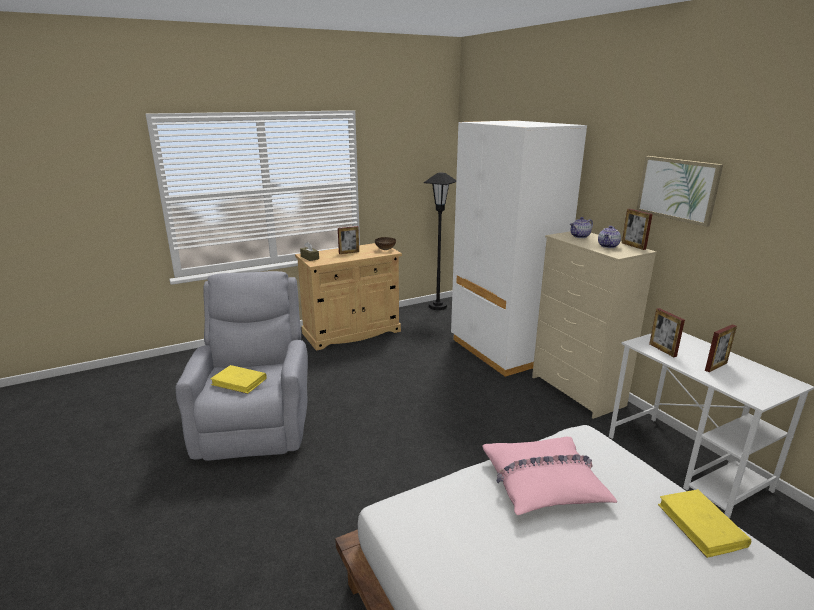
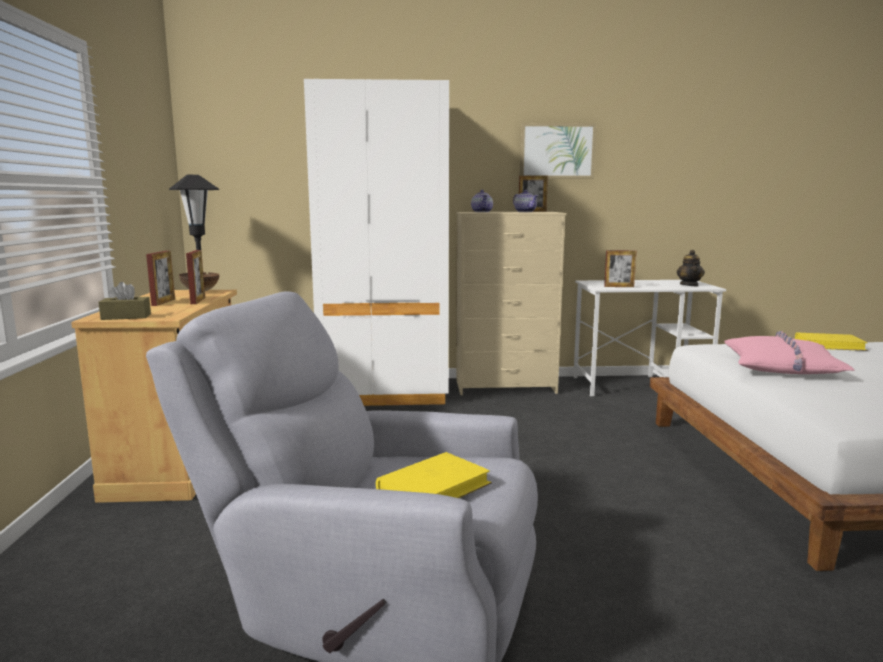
camera: 65 degrees left, 10 degrees down
(716, 367) = (656, 284): picture frame -> picture frame (198, 301)
(748, 386) = (689, 285): none -> teapot

